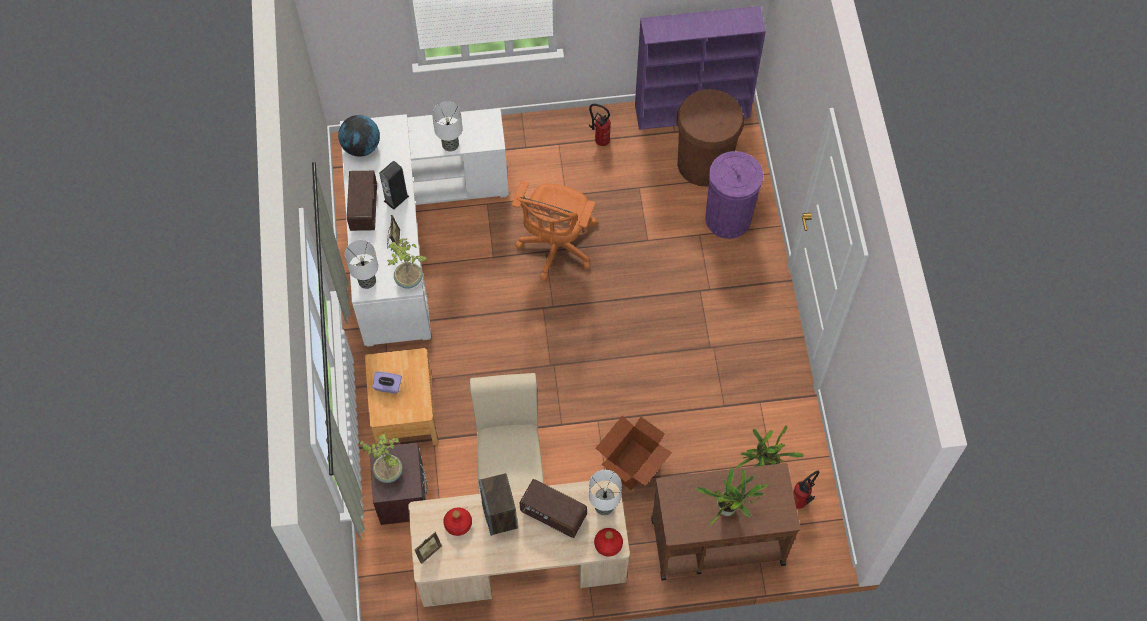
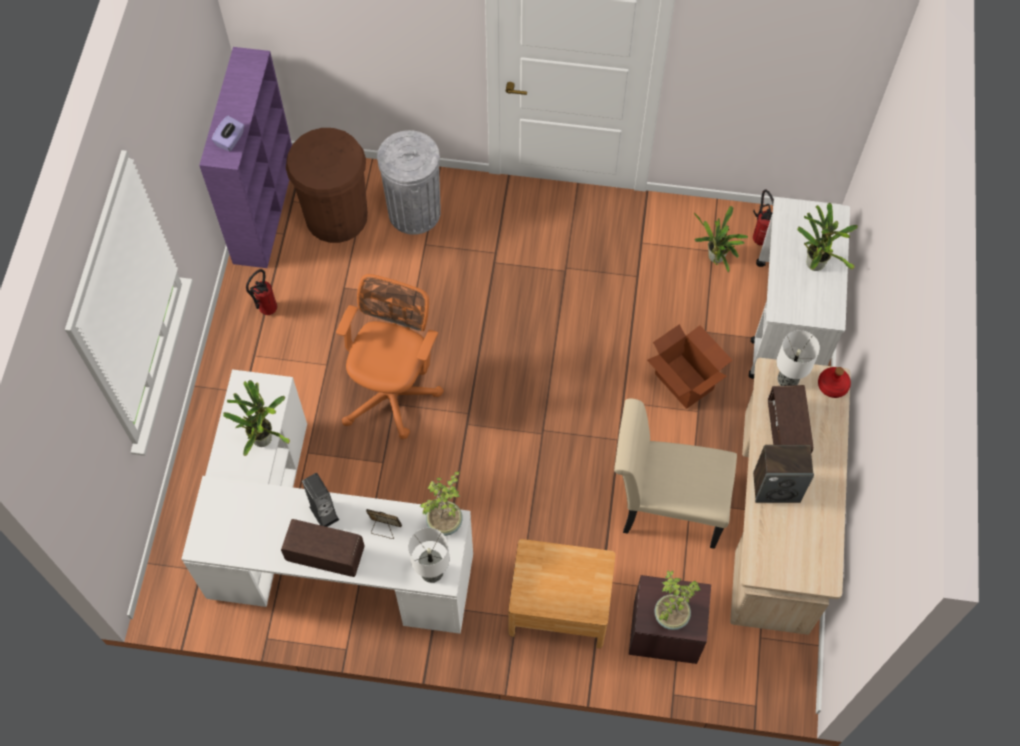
camera: 75 degrees left, 0 degrees up
(361, 147) = (232, 539): globe -> none
(388, 386) = (559, 593): purple tissue box -> purple tissue box (230, 140)
(427, 550) = (805, 575): picture frame -> none
(450, 144) = (263, 436): table lamp -> potted plant
(458, 524) = (779, 534): red bottle -> none
(553, 514) = (786, 432): radio -> radio turned 135 degrees clockwise
(556, 248) = (393, 391): orange office chair -> orange office chair turned 105 degrees counterclockwise
(716, 541) = (787, 324): brown cart -> white cart
(728, 218) = (414, 212): purple trash can -> grey trash can

